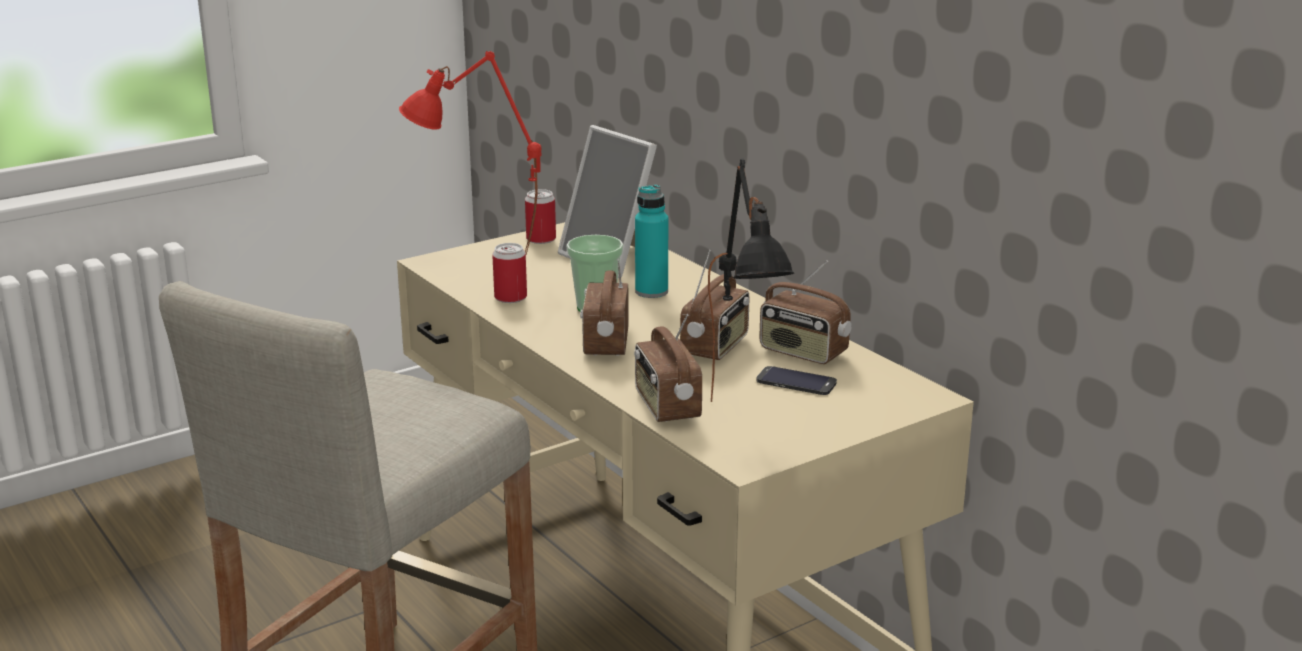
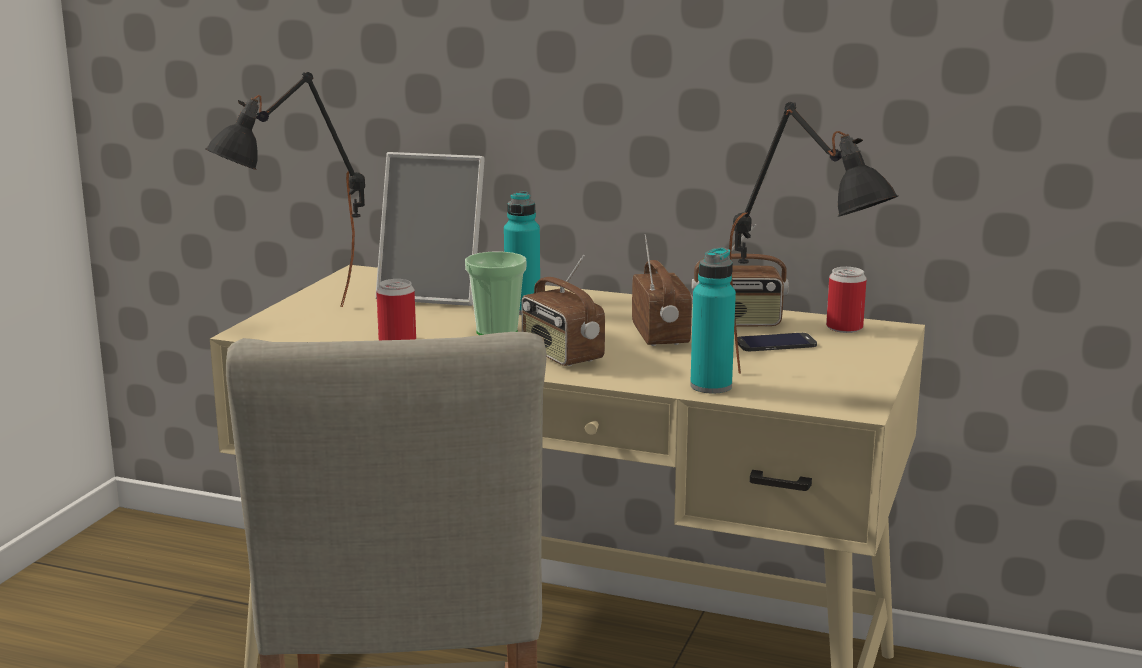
camera: 35 degrees left, 5 degrees down
(476, 259) = (298, 320): red table lamp -> black table lamp
(541, 239) = (333, 292): can -> can (844, 328)
(666, 406) = (711, 386): radio -> turquoise bottle

